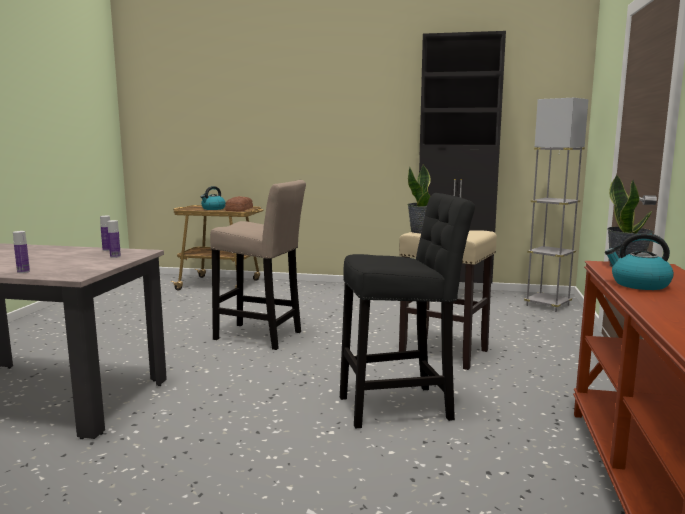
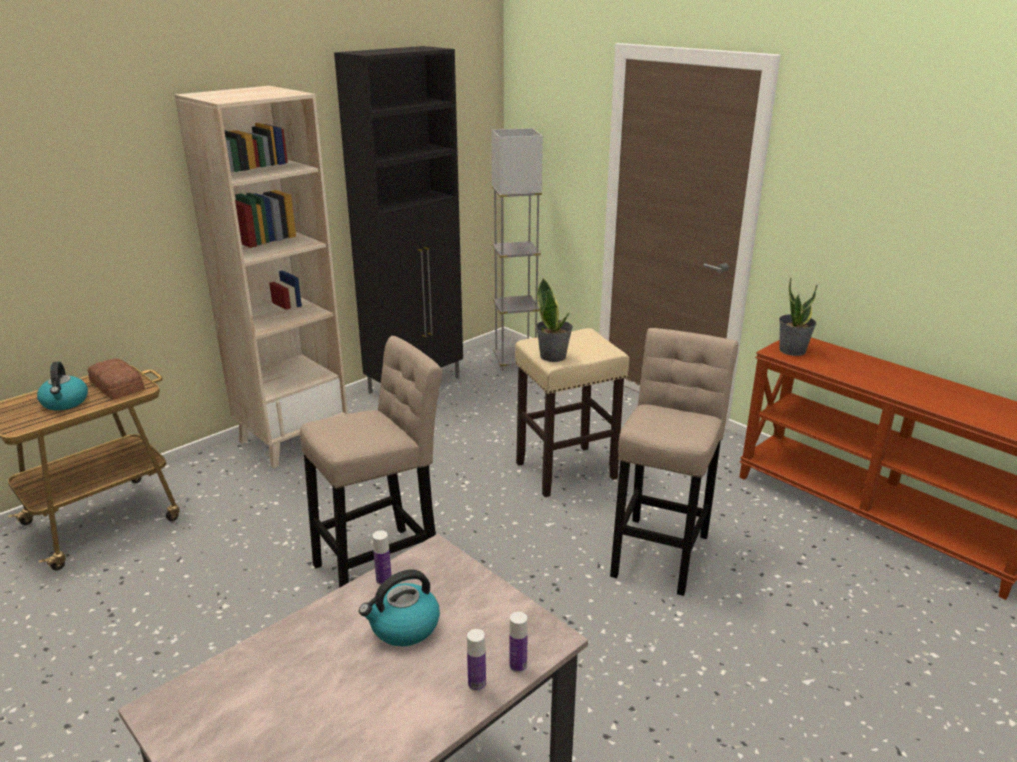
camera: 55 degrees left, 15 degrees up
(115, 256) = (447, 582): bottle -> bottle (518, 666)
(341, 290) = (293, 439): none -> beige bookcase
(401, 407) = (661, 550): black stool -> beige stool
(639, 284) = (850, 372): kettle -> kettle (403, 627)

